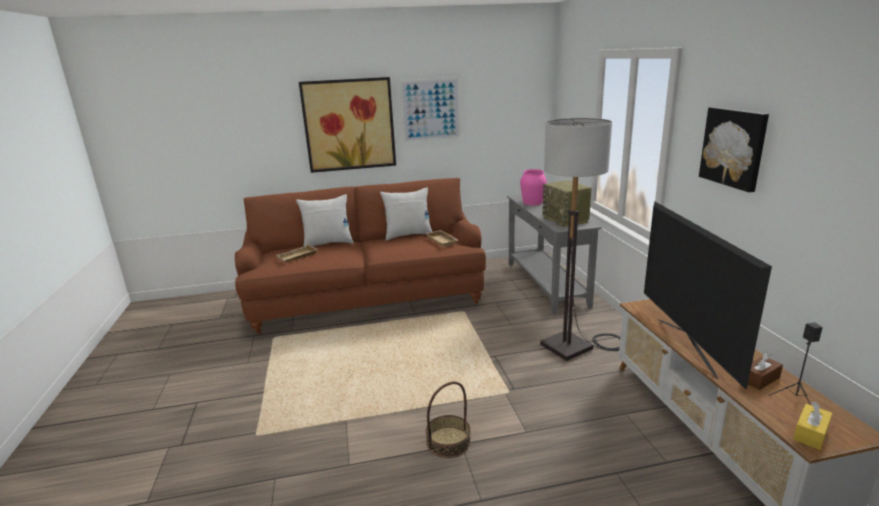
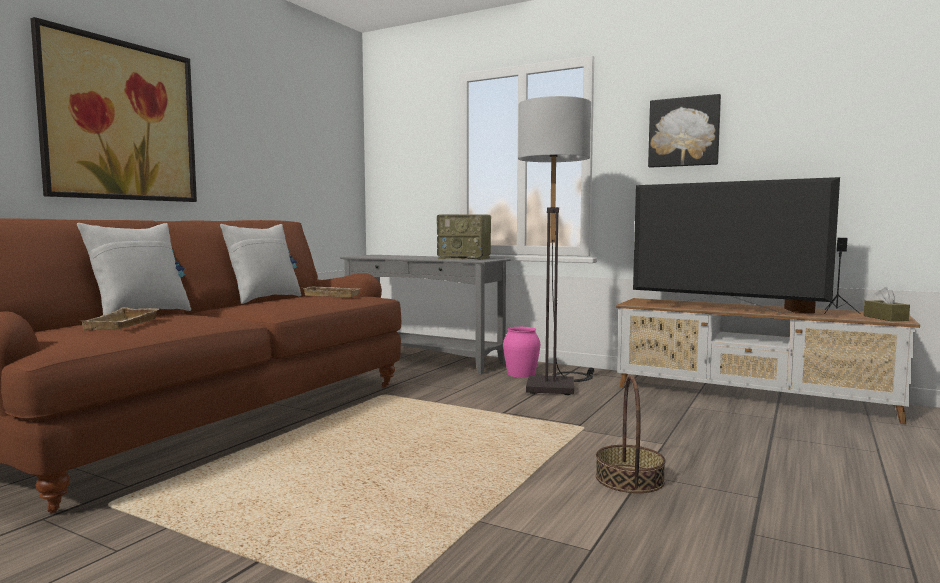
camera: 50 degrees left, 15 degrees down
(430, 110) = (240, 125): picture -> none
(532, 202) = (389, 256): pink vase -> pink vase (521, 374)
(810, 433) = (885, 318): yellow tissue box -> brown tissue box

